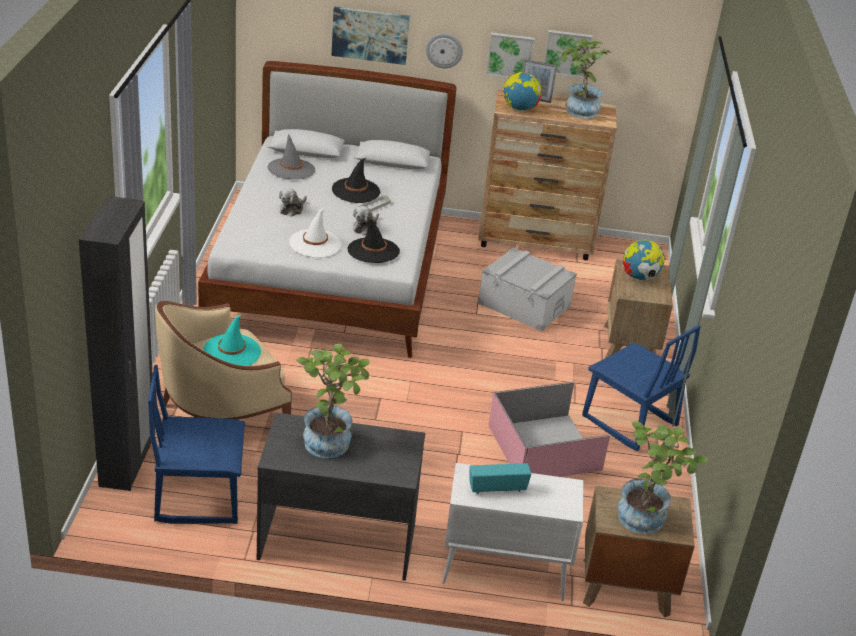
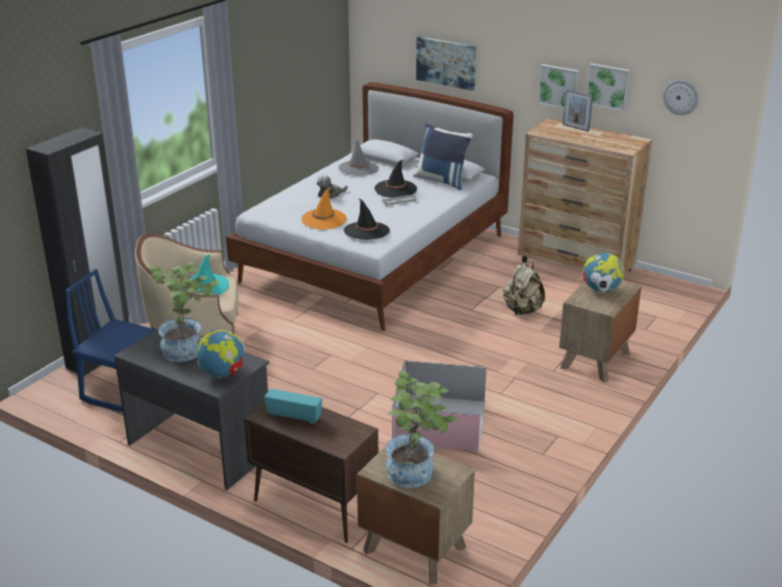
camera: 30 degrees right, 5 degrees down
(315, 244) = (324, 219): white hat -> orange hat
(365, 227) = (378, 214): plush toy -> none
(393, 171) = (442, 180): none -> blue pillow
(444, 50) = (504, 79): wall clock -> wall clock (681, 97)
(502, 573) = (313, 507): white cabinet -> brown cabinet
(519, 109) = (552, 133): globe -> globe (223, 374)
(524, 304) = (522, 310): grey storage box -> beige backpack
(577, 111) = (607, 140): potted plant -> none
(629, 422) = (539, 419): blue chair -> none

